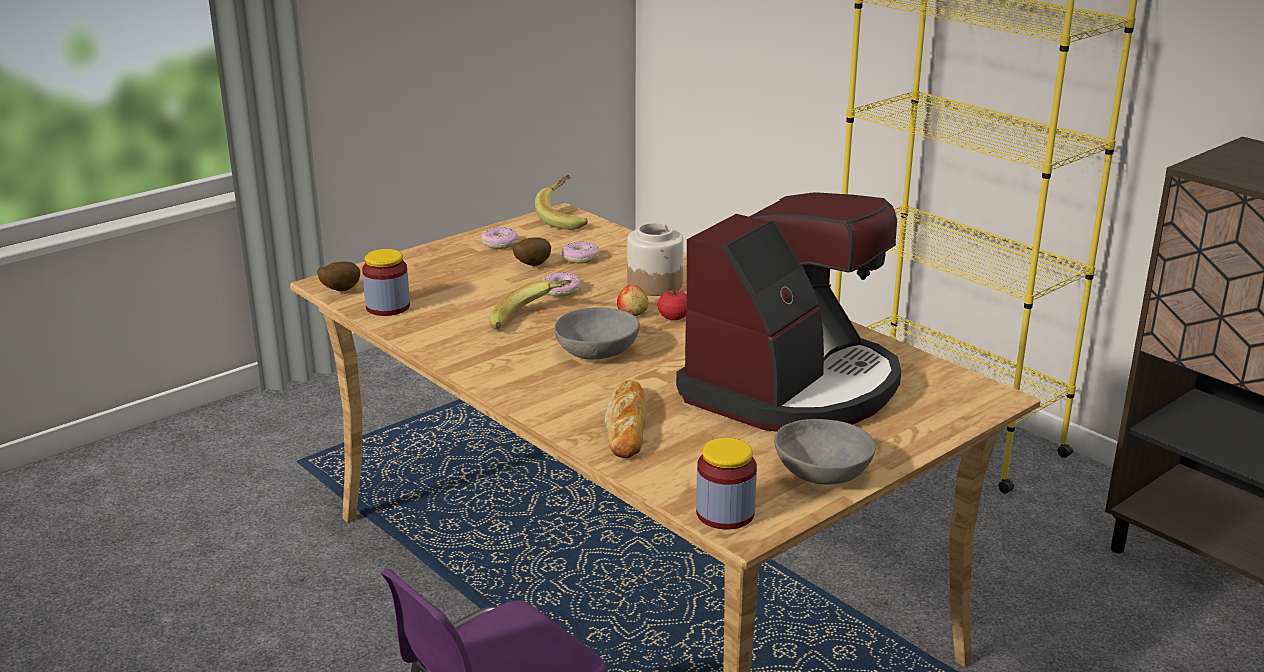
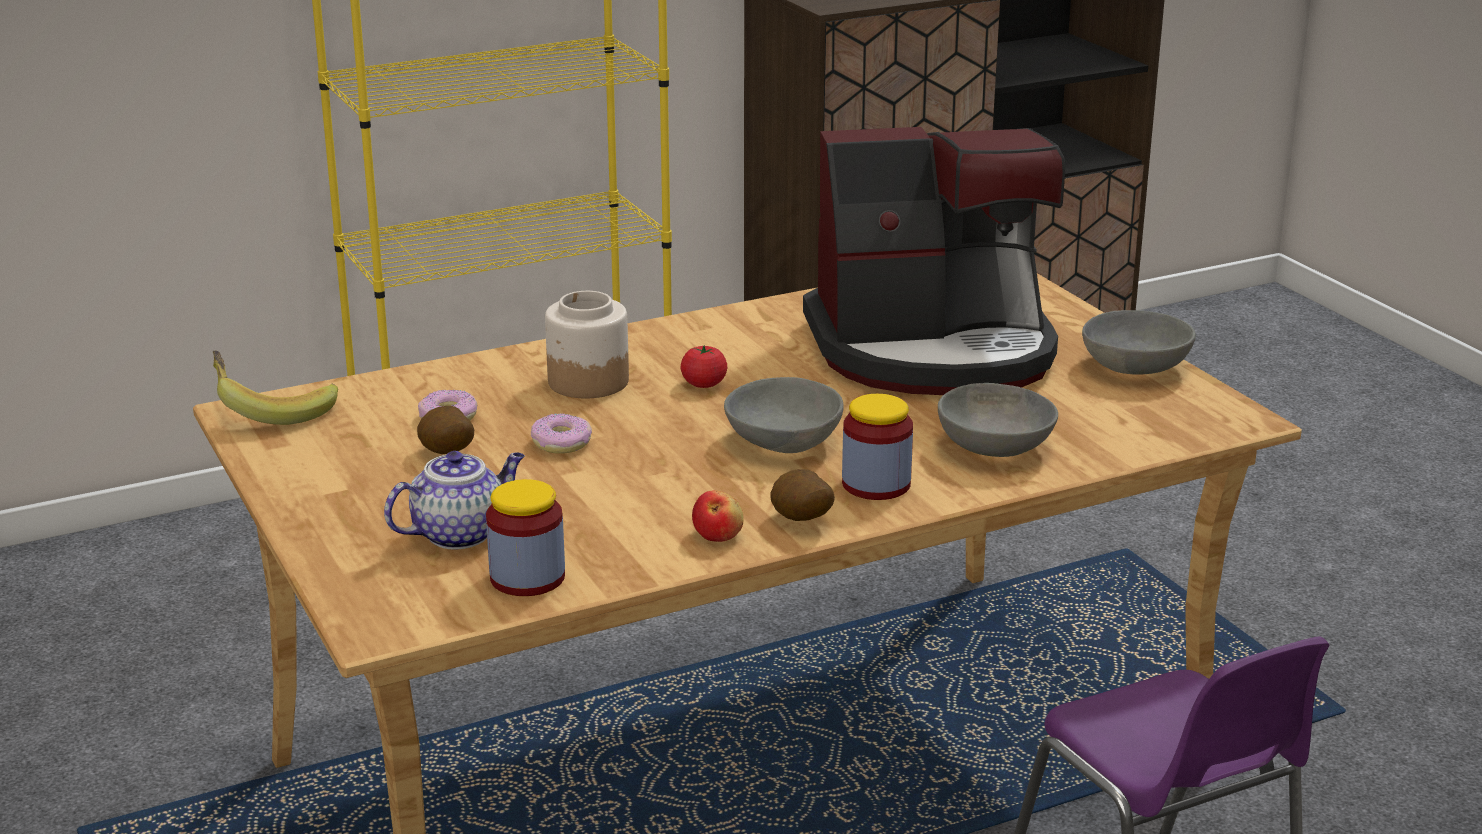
camera: 75 degrees left, 0 degrees up
(339, 290) = (424, 617): potato -> potato (800, 521)
(435, 284) = (460, 533): none -> teapot
(500, 244) = (333, 470): donut -> none
(531, 321) = (656, 473): banana -> none
(627, 425) = (996, 447): bread -> grey bowl
(633, 314) = (675, 406): apple -> apple (718, 535)
(725, 513) = (1211, 423): jar -> jar (876, 484)
(793, 387) = (934, 350): coffee machine -> coffee machine turned 120 degrees clockwise

